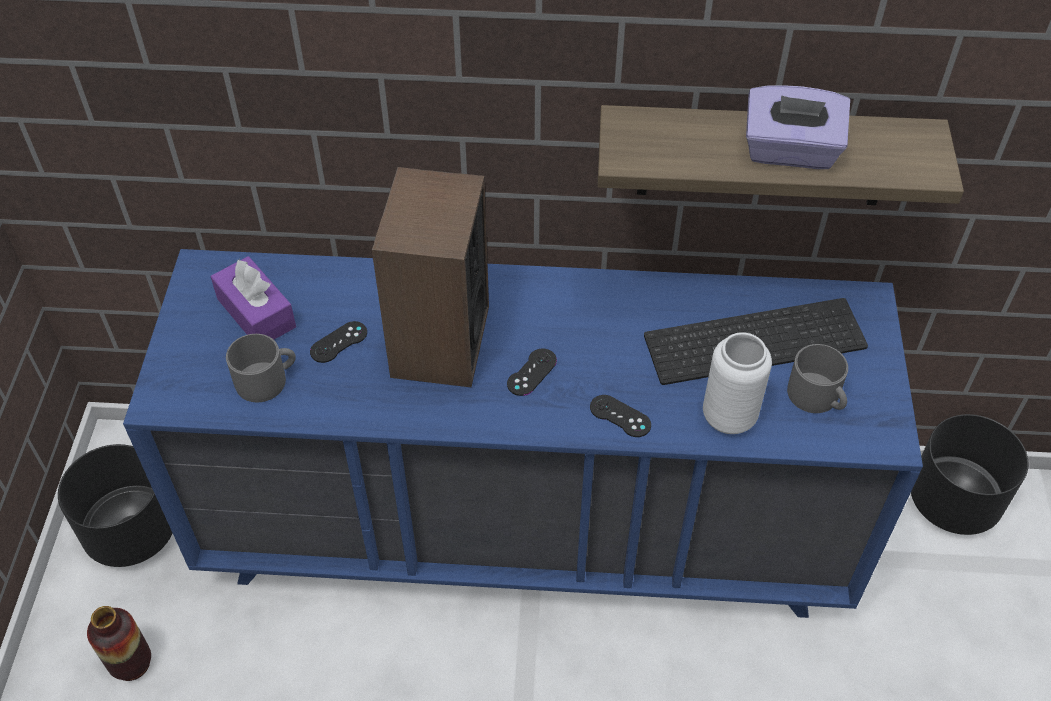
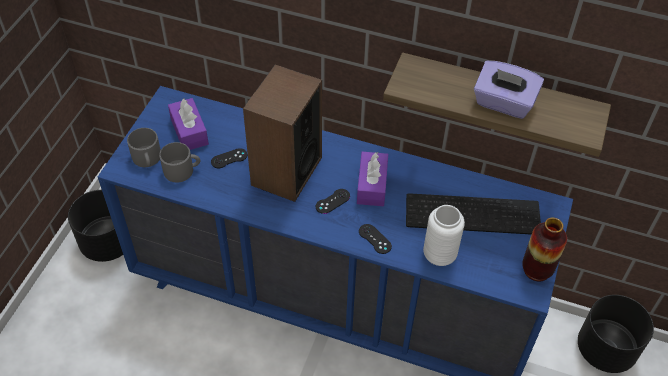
camera: 15 degrees right, 0 degrees up
(131, 663) = (85, 316): vase -> vase (537, 270)
(584, 332) = (372, 185): none -> purple tissue box
(817, 397) = (498, 256): grey mug -> grey mug (147, 159)

